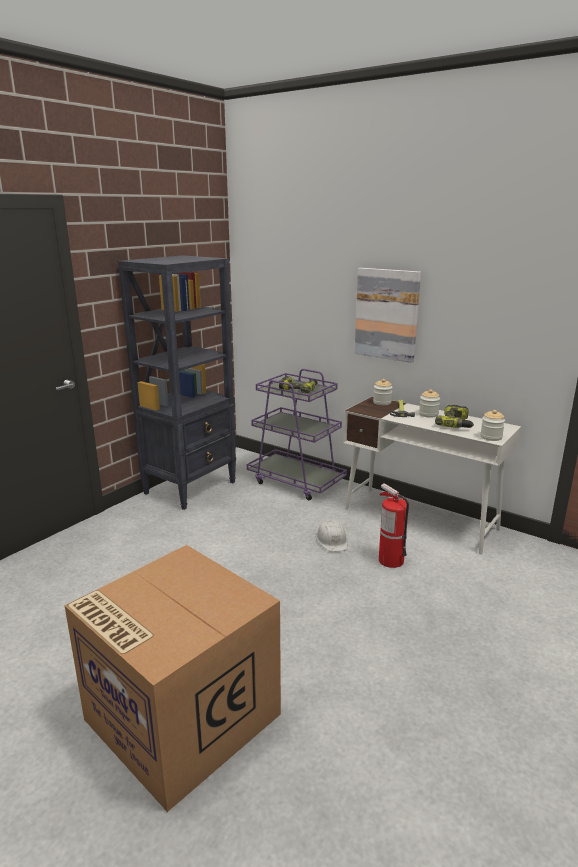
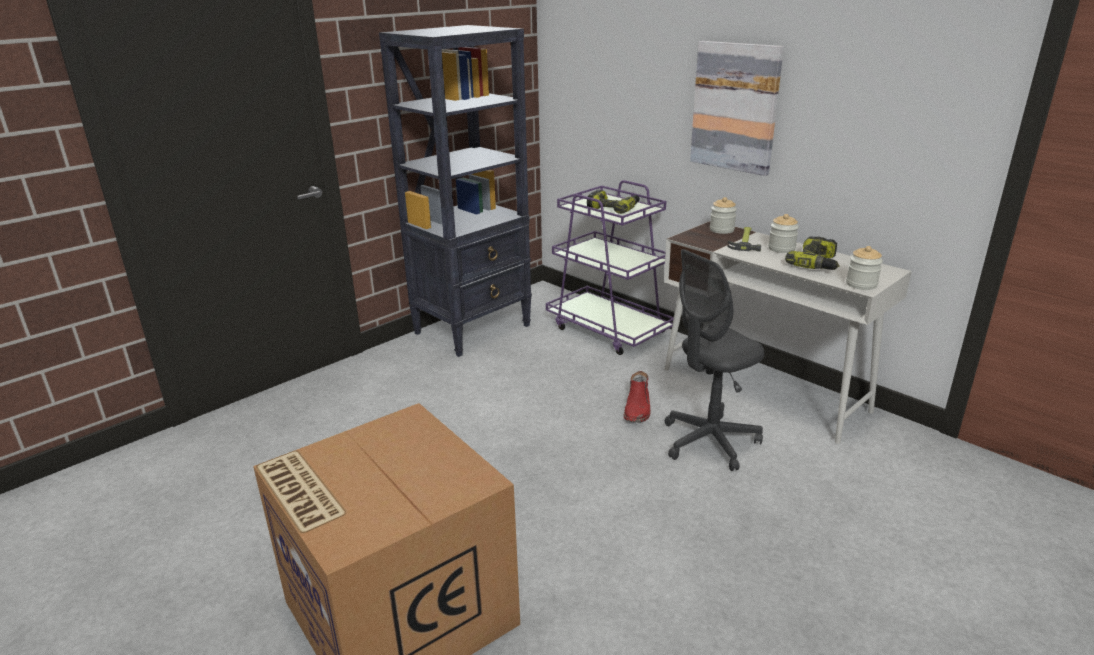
camera: 10 degrees right, 5 degrees up
(332, 540) = (637, 409): white hard hat -> red boot
(390, 560) = (709, 442): fire extinguisher -> grey office chair

